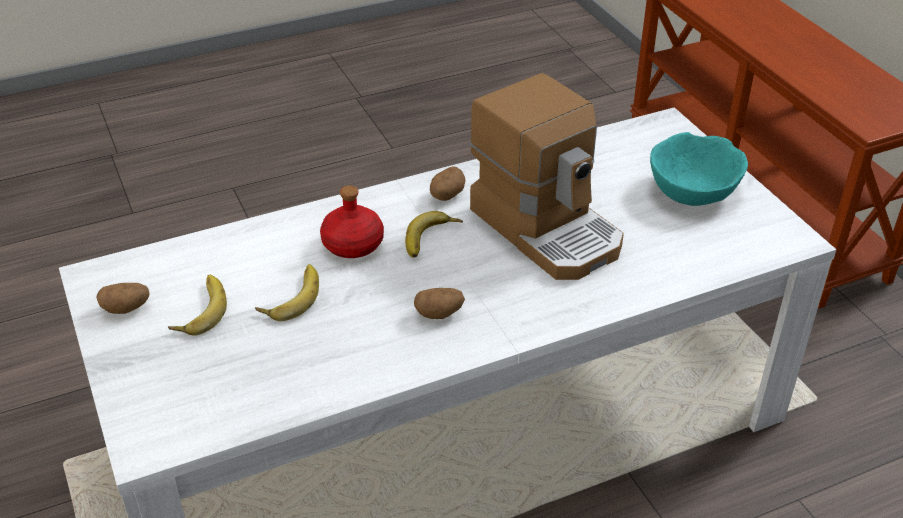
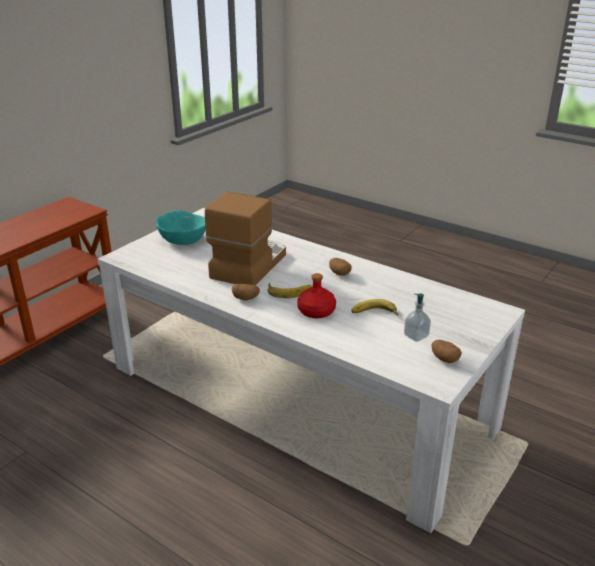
camera: 120 degrees left, 10 degrees down
(199, 309) = (416, 336): banana -> soap dispenser

